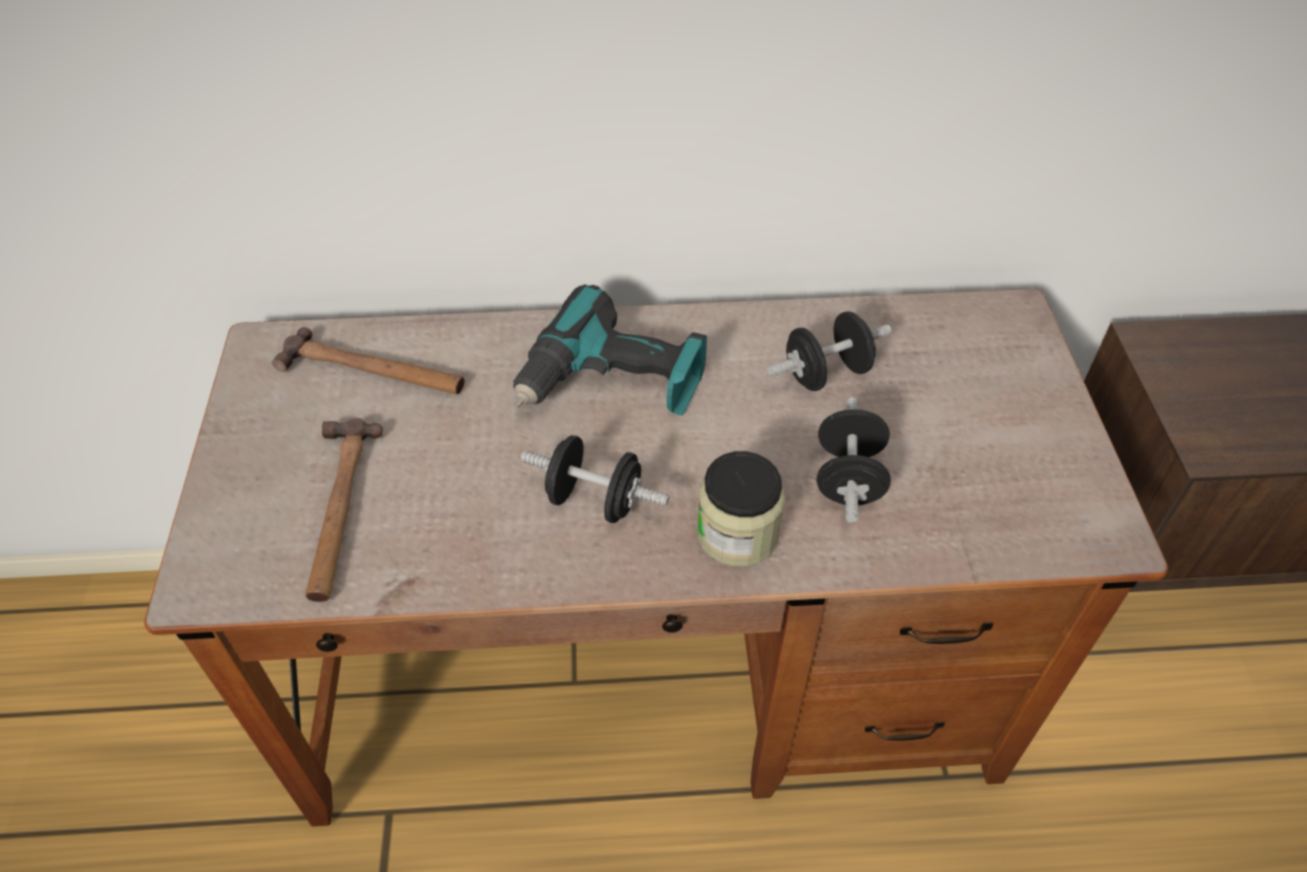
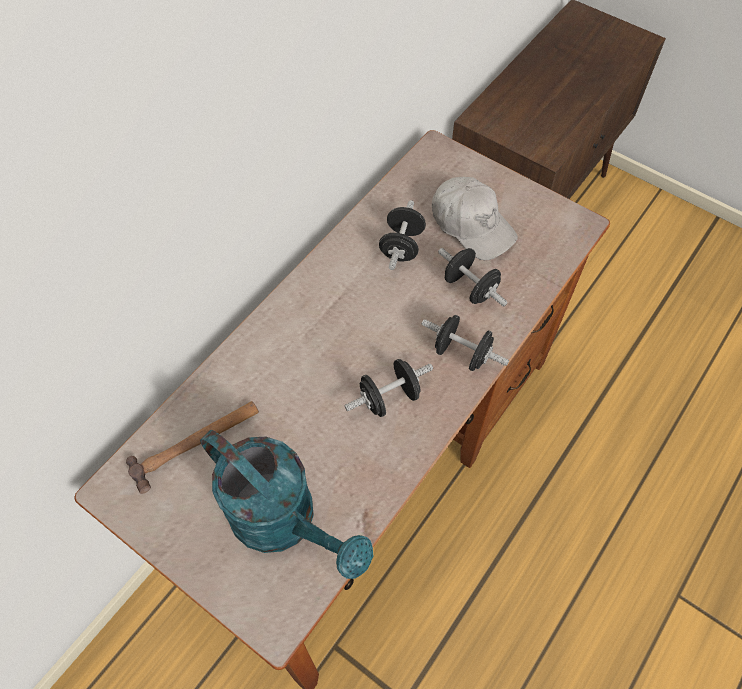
camera: 50 degrees left, 10 degrees up
(338, 509) = (285, 521): hammer -> turquoise watering can
(612, 383) = (320, 337): power drill -> none
(737, 534) = (461, 353): jar -> black dumbbell
(948, 420) = (472, 225): none -> white cap

